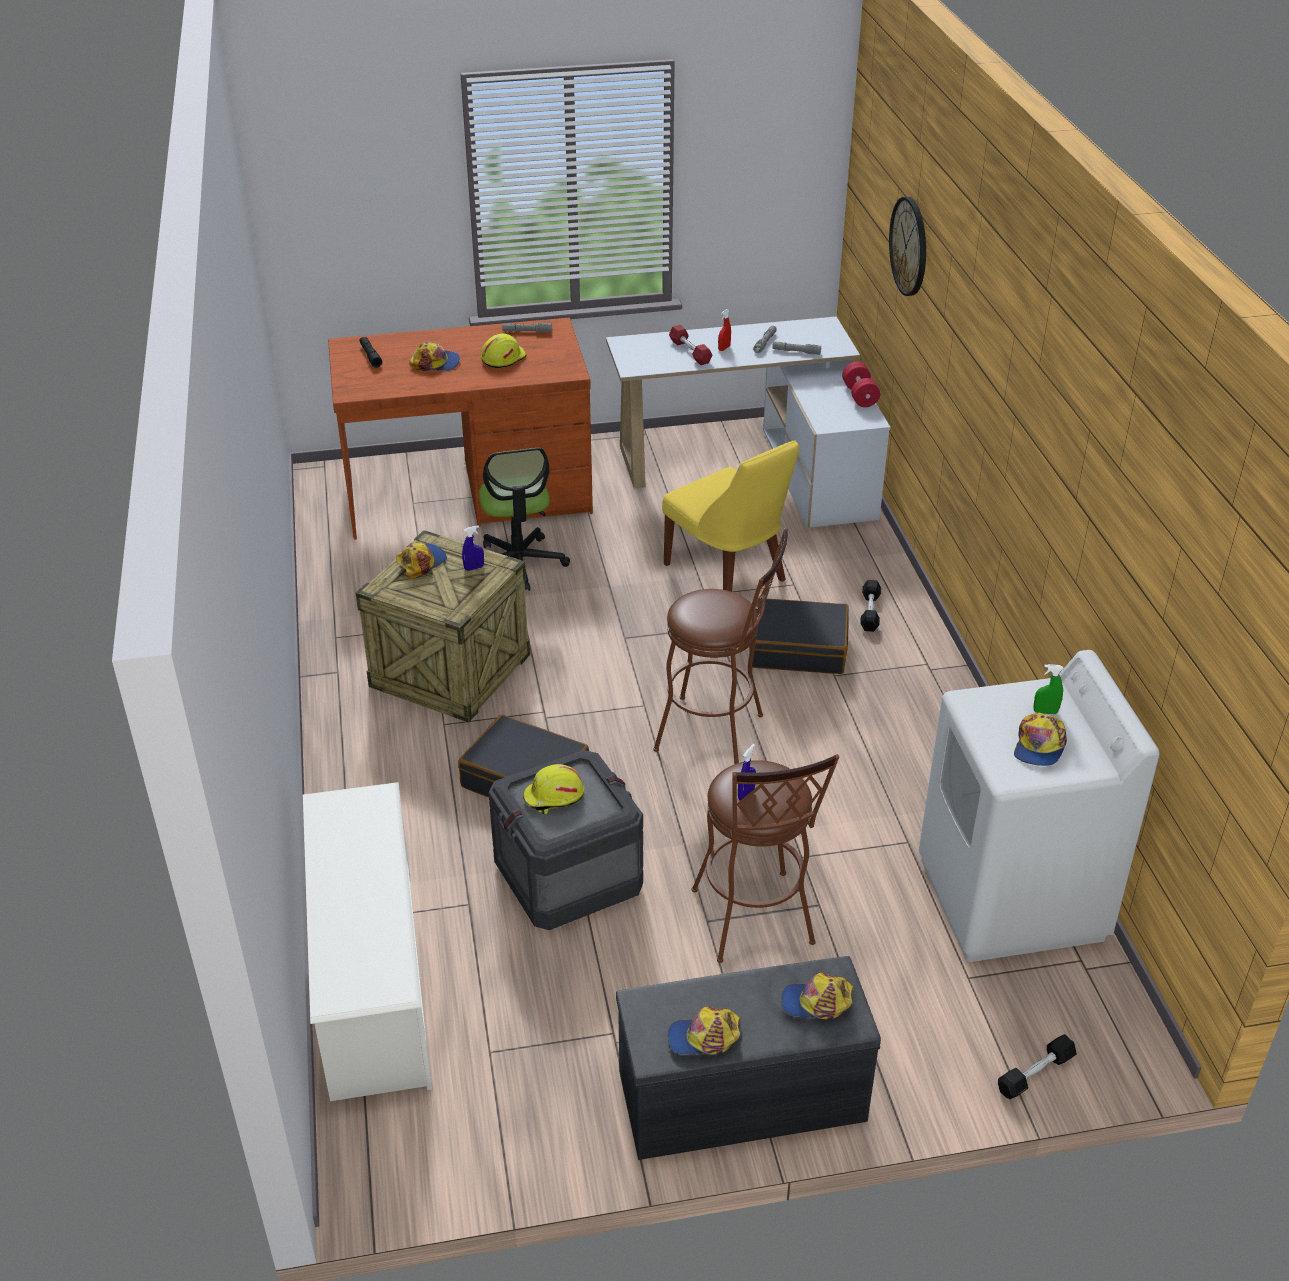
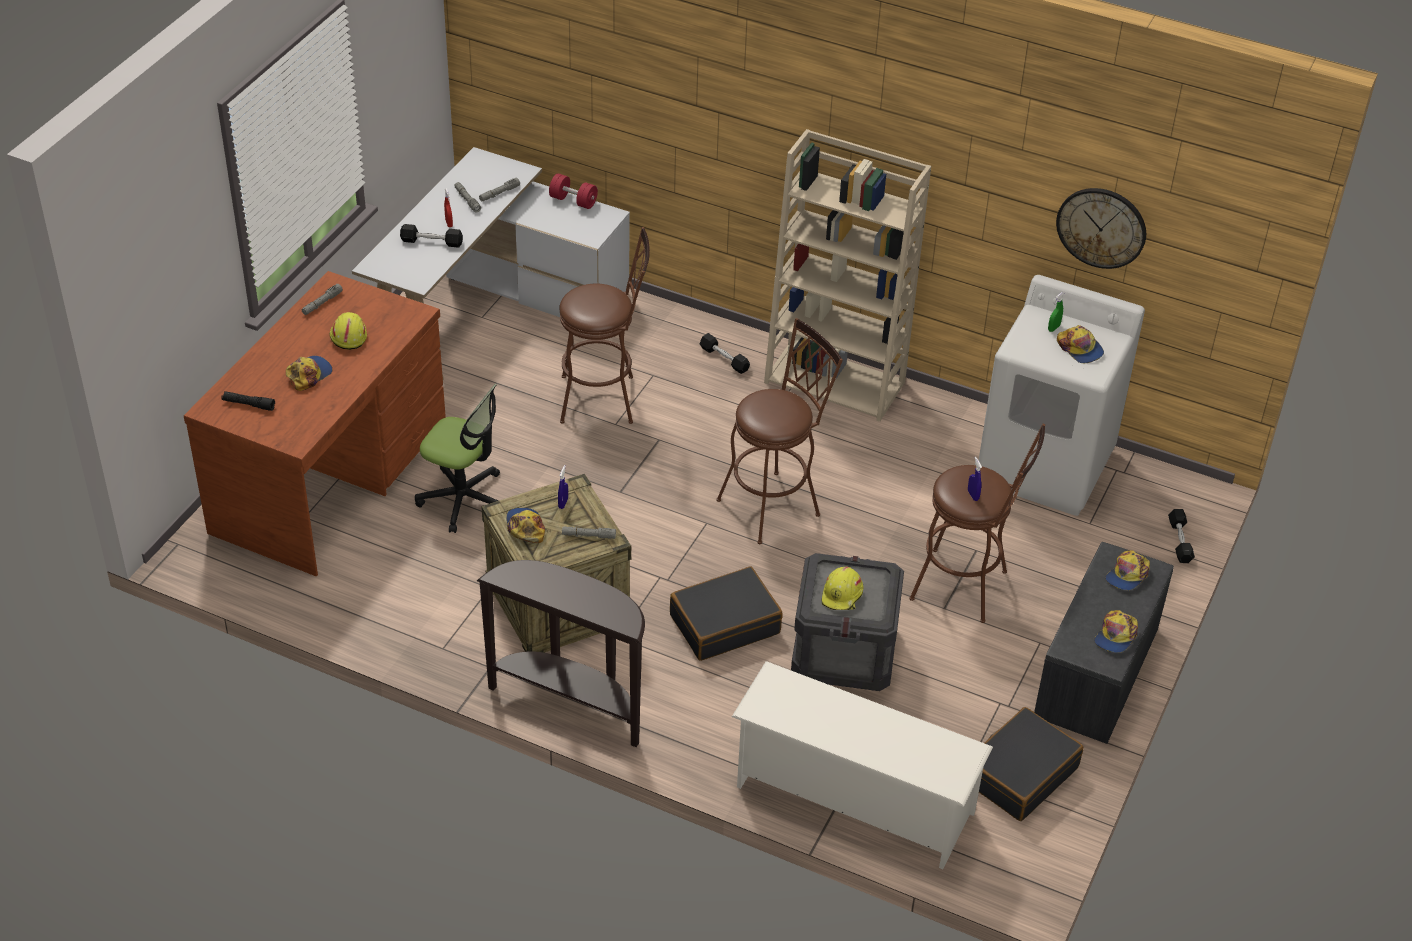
camera: 55 degrees left, 5 degrees up
(338, 736) = (571, 702): none -> brown console table
(446, 599) = (588, 536): none -> grey flashlight
(690, 352) = (432, 242): red dumbbell -> black dumbbell
(728, 574) = (605, 399): yellow chair -> brown stool
(797, 648) = (725, 415): black suitcase -> black suitcase (1019, 774)
(909, 246) = (613, 62): wall clock -> wall clock (1101, 227)
(934, 692) = (836, 382): none -> beige bookcase

